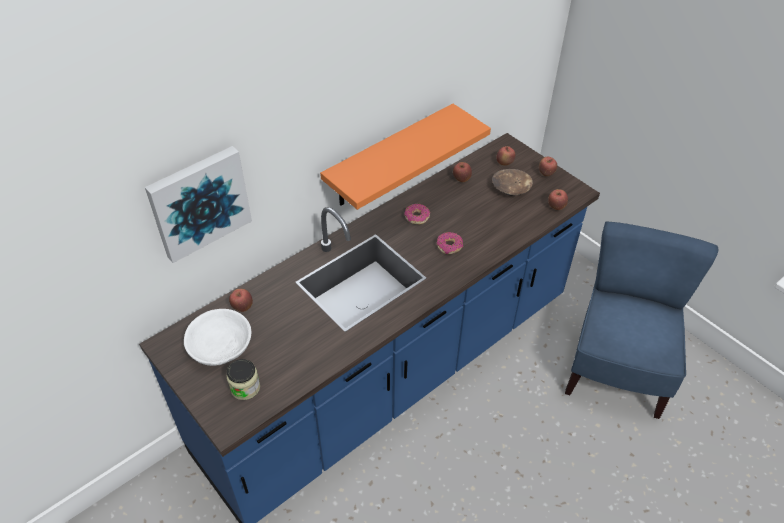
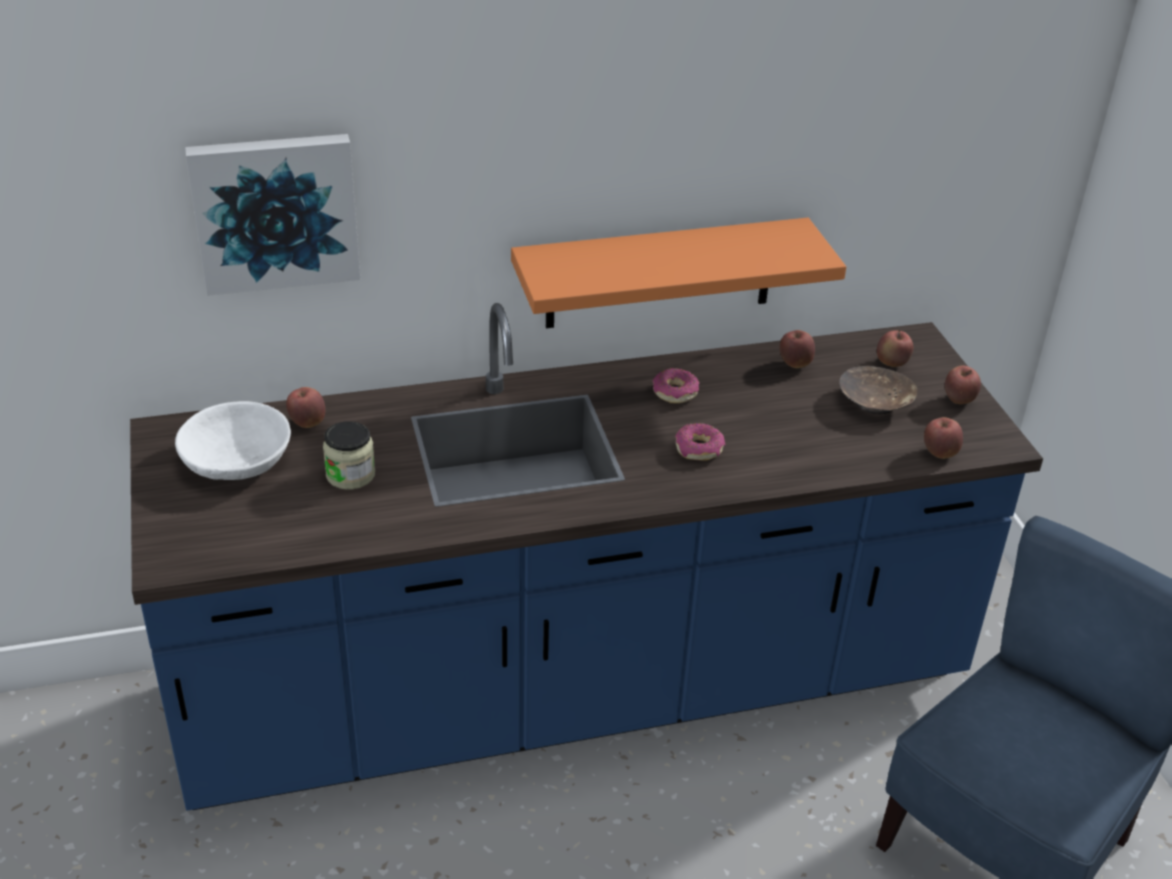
camera: 25 degrees right, 10 degrees down
(245, 387) = (229, 525): jar -> jar (350, 475)

